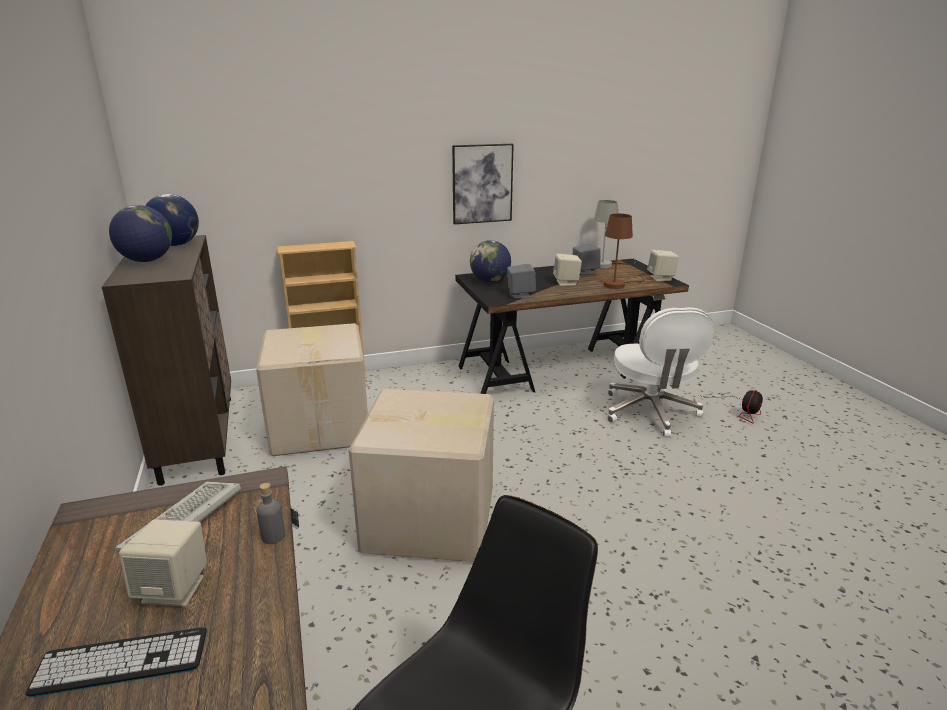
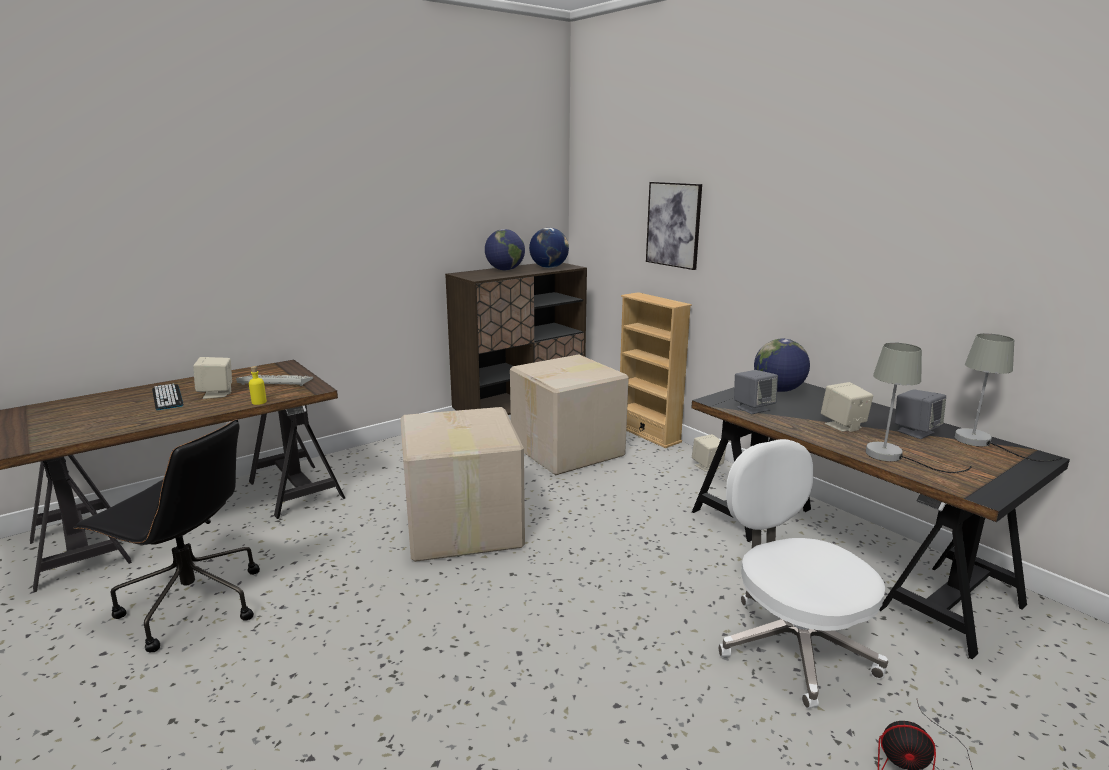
camera: 70 degrees right, 5 degrees down
(273, 536) = (259, 402): grey bottle -> yellow bottle
(482, 184) = (829, 272): picture -> picture (673, 224)
(619, 284) = (895, 457): brown table lamp -> grey table lamp
(650, 413) = (792, 645): white office chair -> white office chair turned 90 degrees clockwise
(661, 278) = (993, 486): beige speaker -> beige speaker (707, 466)

